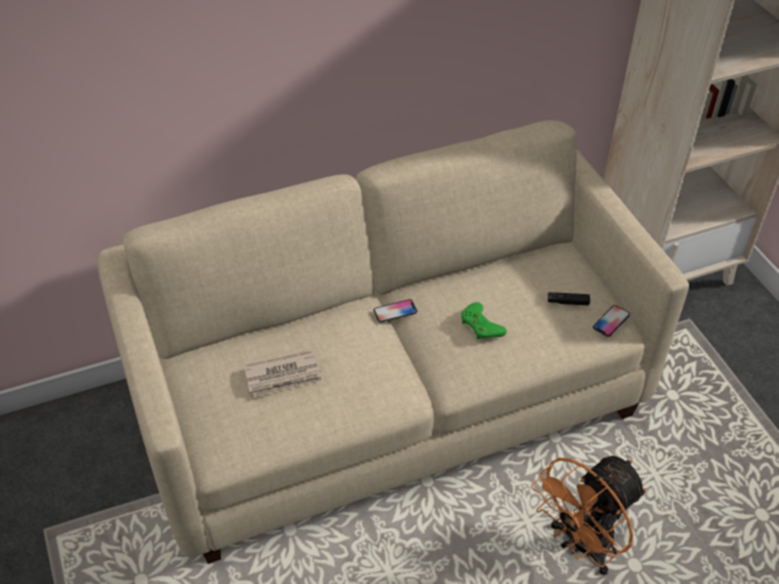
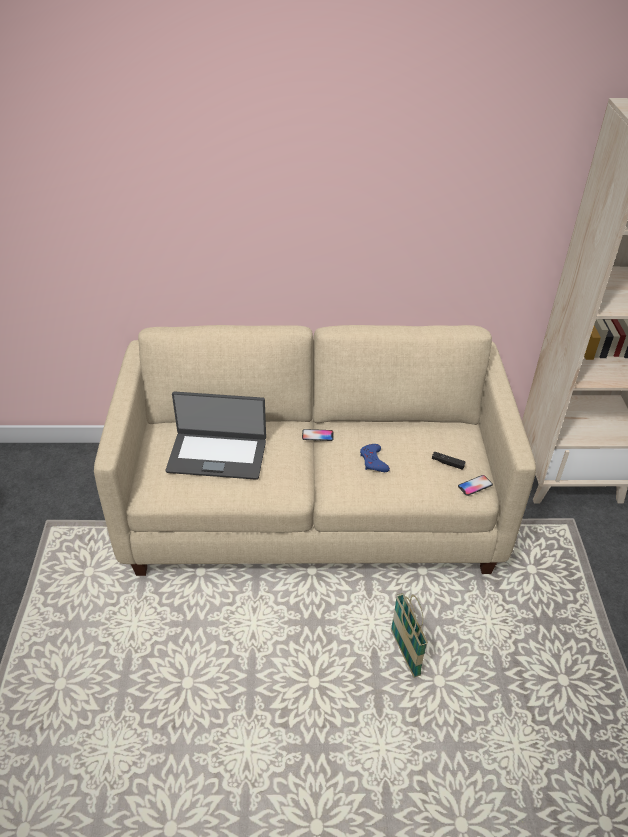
camera: 20 degrees right, 5 degrees down
(284, 376) = (217, 455): newspaper -> laptop
(481, 326) = (373, 461): green game controller -> blue game controller
(581, 546) = (405, 653): orange fan -> basket

